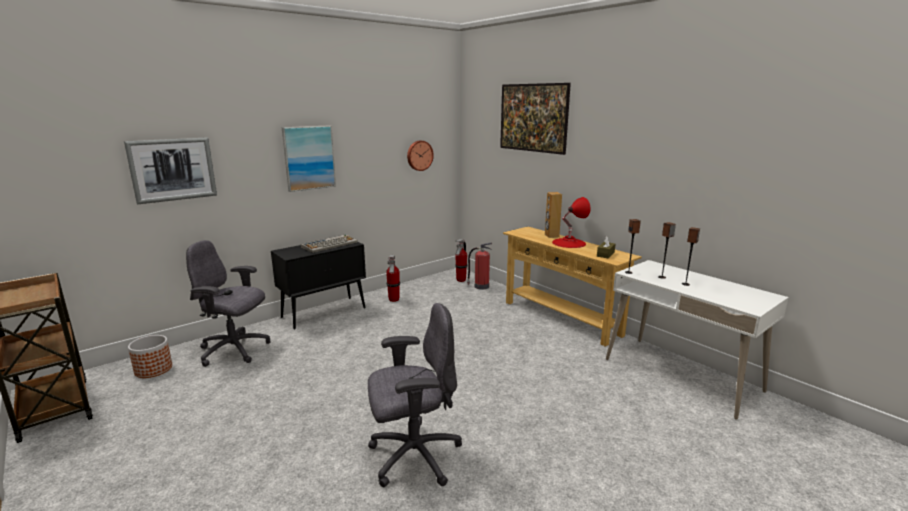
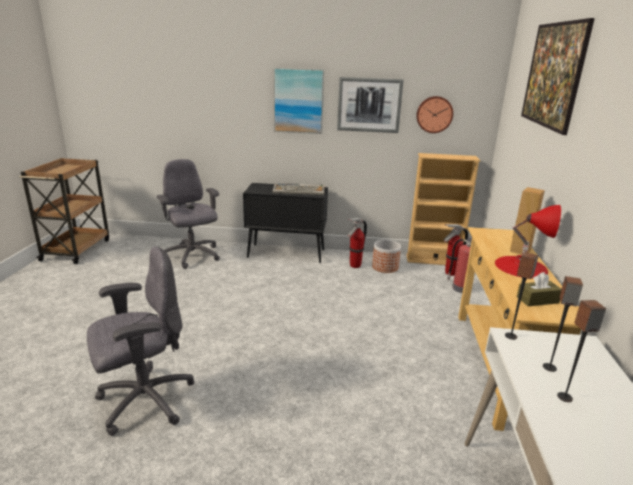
camera: 45 degrees right, 5 degrees up
(153, 369) = (141, 248): planter -> planter (385, 267)
(173, 169) = (181, 97): picture -> picture (369, 105)
(413, 456) = (144, 401): grey office chair -> grey office chair turned 60 degrees counterclockwise
(438, 276) = (433, 260): none -> beige bookcase

